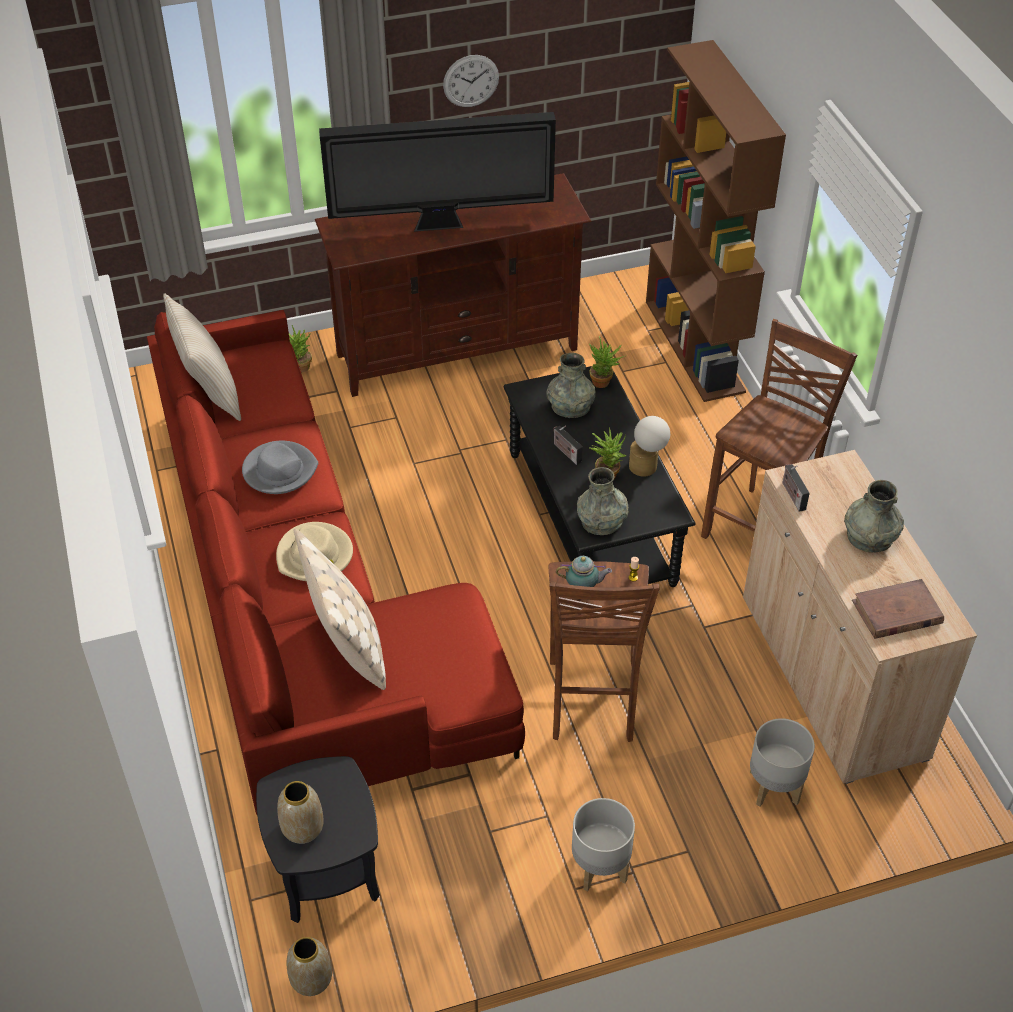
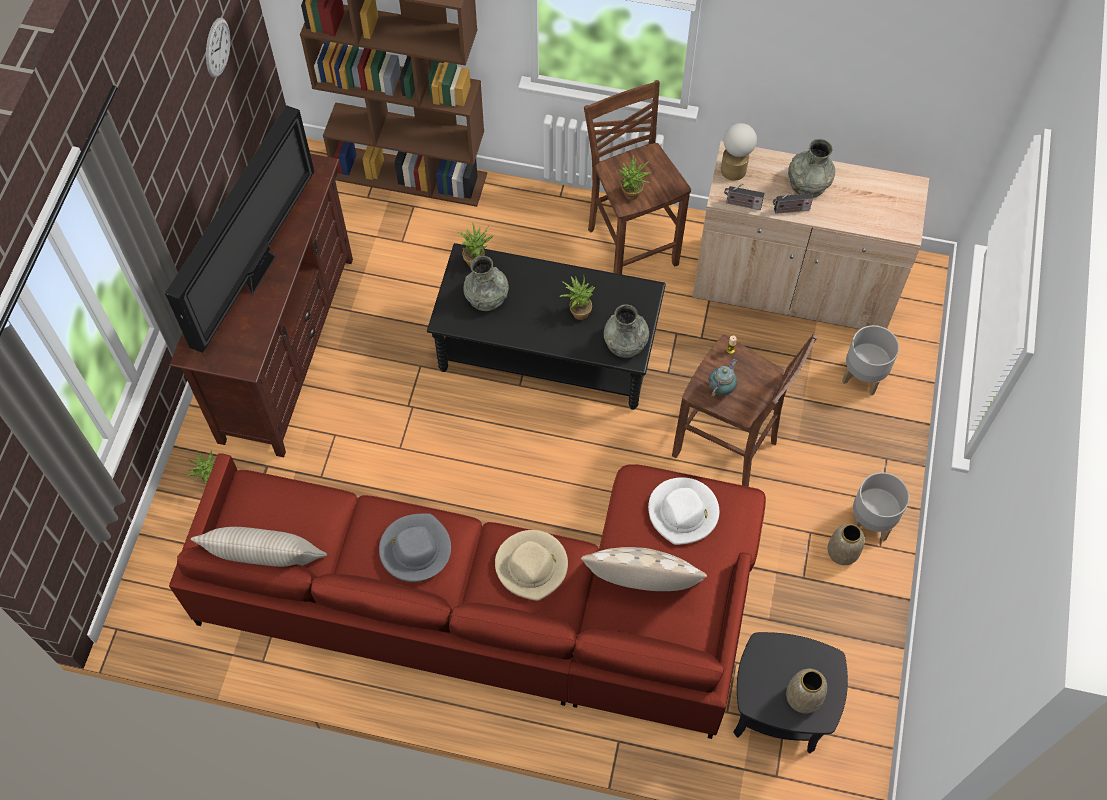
camera: 60 degrees left, 15 degrees up
(311, 980) = (867, 762): vase -> vase (842, 553)
(448, 646) = (683, 512): none -> white hat
(471, 81) = (170, 141): wall clock -> wall clock (217, 47)
(566, 452) = (536, 327): radio -> radio (790, 210)
(647, 466) = (588, 280): table lamp -> table lamp (735, 167)
(747, 434) = (631, 196): none -> potted plant
(896, 613) = (885, 210): brown book -> none

